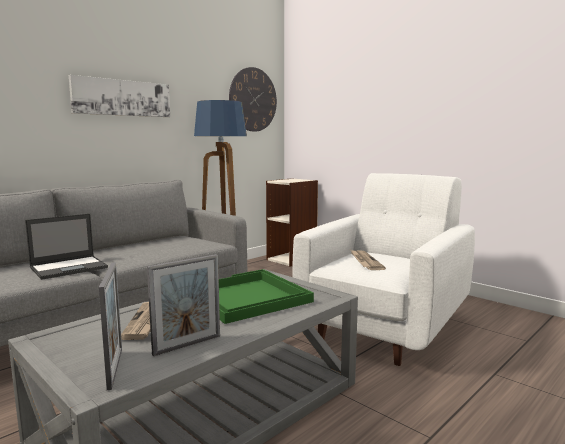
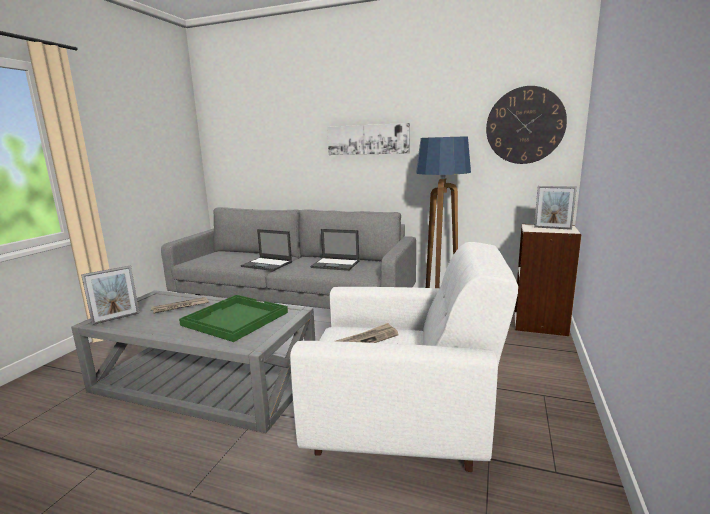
camera: 65 degrees right, 5 degrees up
(152, 246) = (336, 264): none -> laptop
(187, 345) = (147, 325): picture frame -> picture frame (552, 228)

